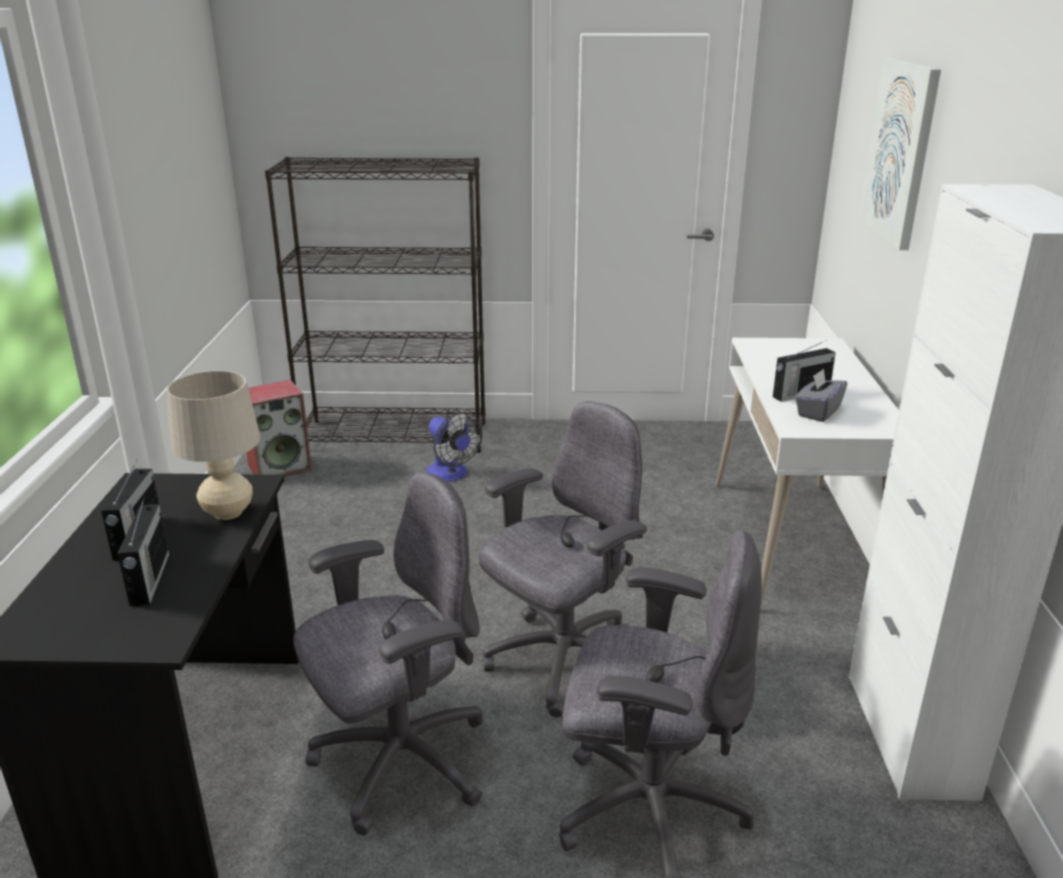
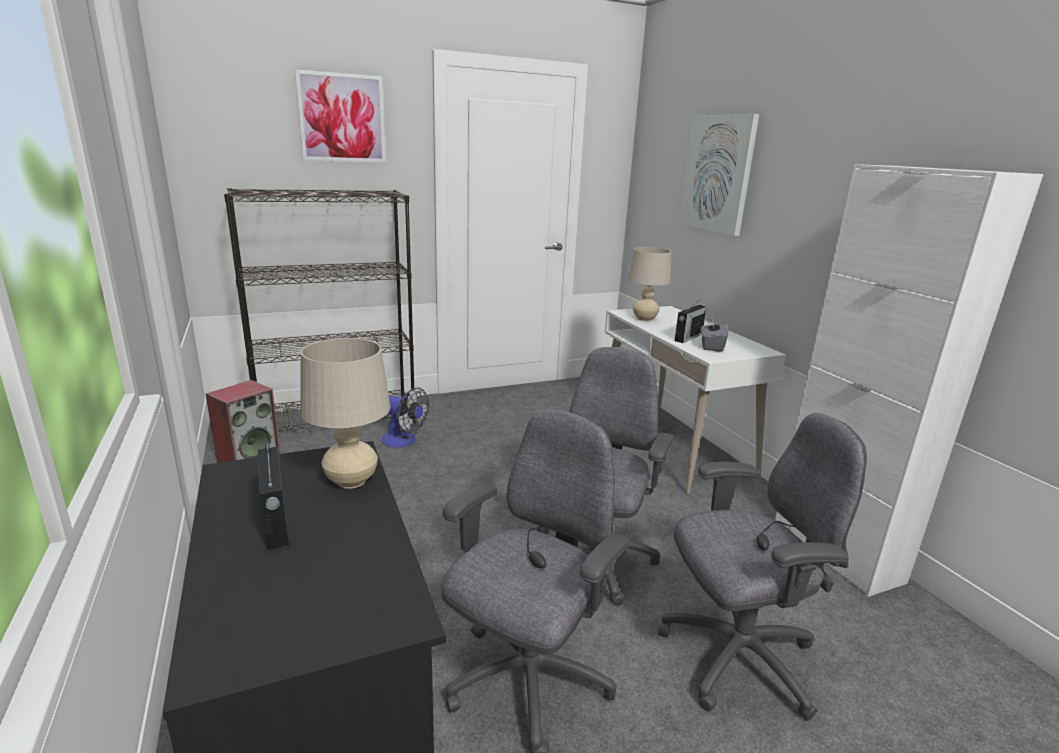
camera: 25 degrees left, 5 degrees down
(149, 580) = (328, 560): radio -> none
(416, 69) = (342, 118): none -> picture
(771, 357) = (644, 319): none -> beige table lamp

